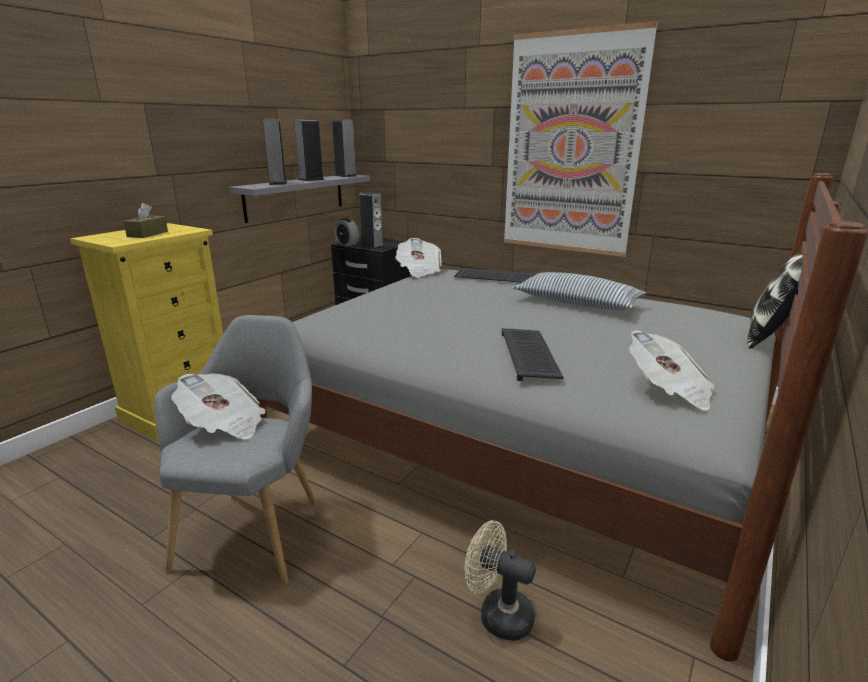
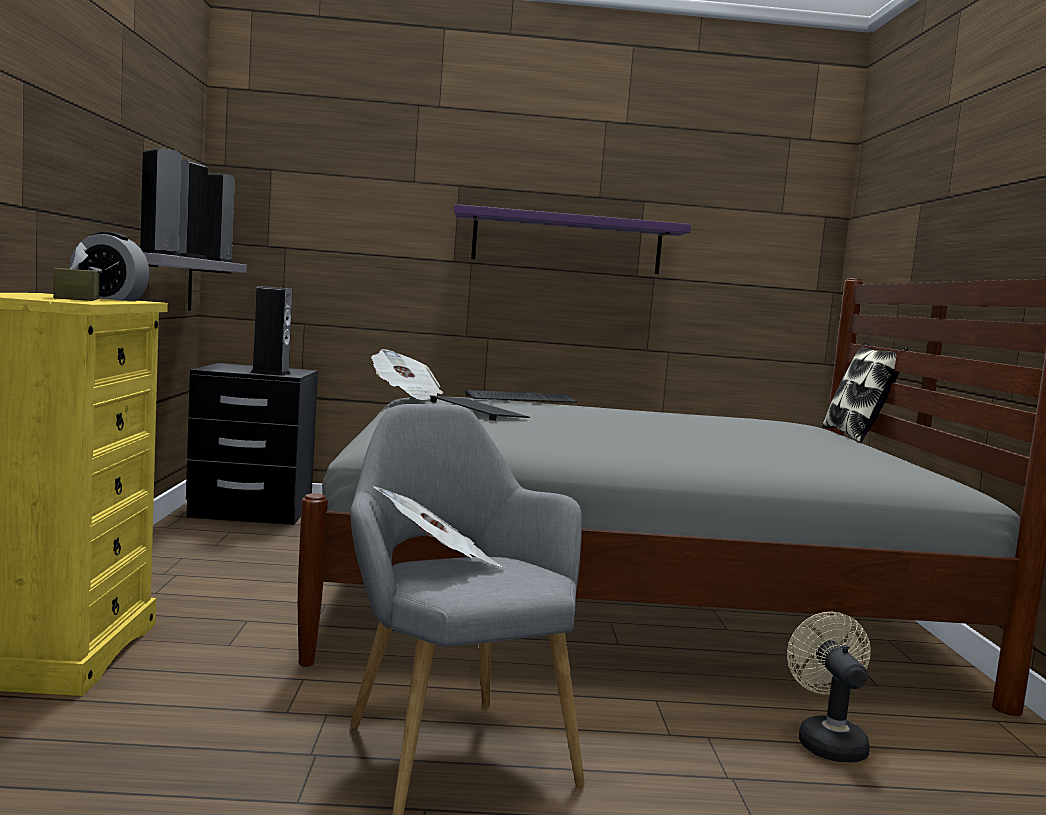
camera: 35 degrees left, 15 degrees down
(347, 244) = (218, 369): alarm clock -> alarm clock (109, 298)
(498, 614) = (826, 741): beige fan -> beige fan turned 90 degrees clockwise
(530, 356) = (725, 449): keyboard -> keyboard (479, 411)
(571, 146) = (567, 242): picture -> purple shelf
(577, 303) = (662, 416): pillow -> none
(668, 390) = (878, 464): newspaper -> none

